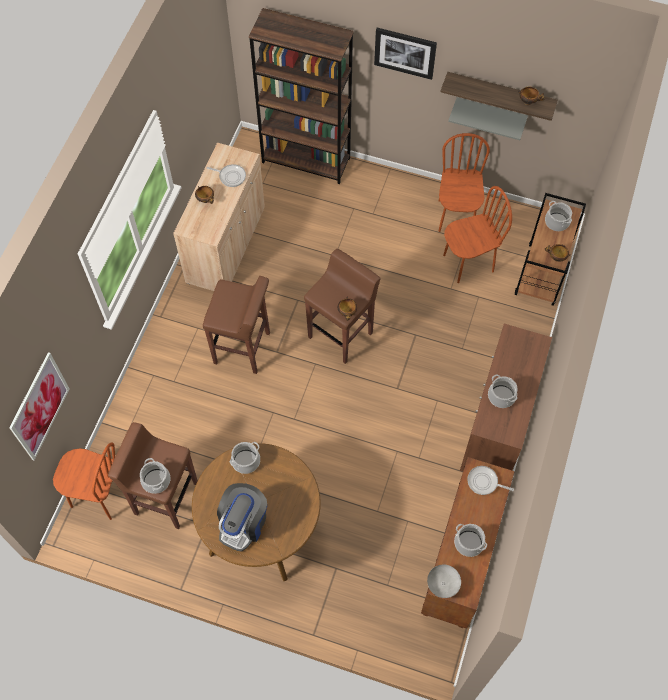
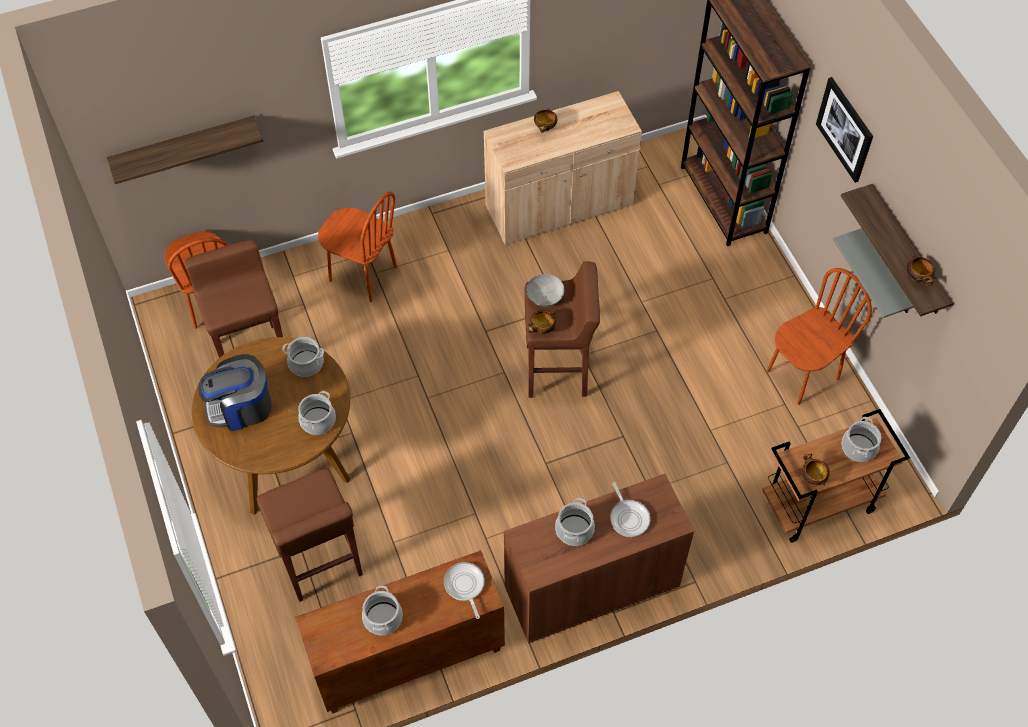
camera: 50 degrees right, 5 degrees down
(39, 407) = (184, 147): picture -> shelf
(156, 480) = (221, 306): cooking pot -> cooking pot (317, 420)
(230, 176) = (592, 128): frying pan -> frying pan (628, 517)
(243, 348) = (462, 301): brown stool -> brown stool (320, 563)
(442, 583) = (317, 624): grey bowl -> grey bowl (545, 297)
(468, 263) = (758, 424): brown chair -> brown chair (362, 274)

